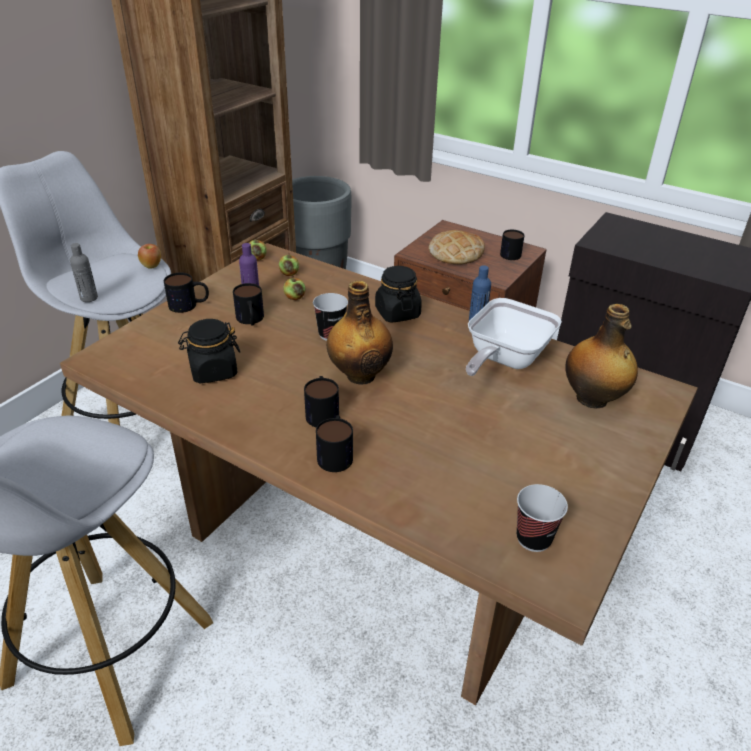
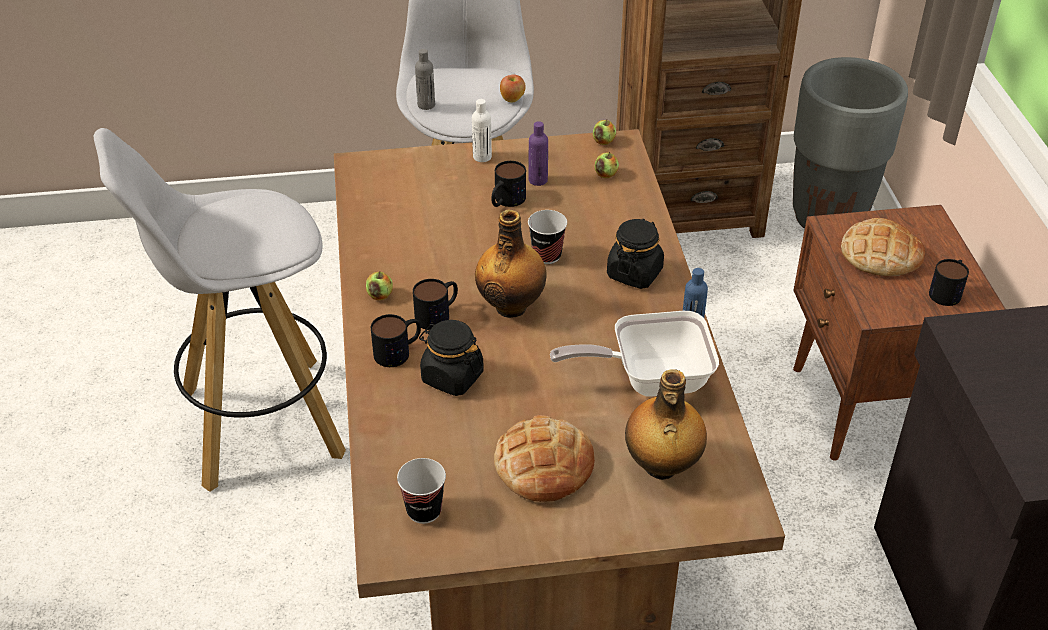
camera: 50 degrees right, 5 degrees up
(189, 305) = (482, 157): mug -> white bottle
(213, 371) = (416, 228): black jar -> black jar (452, 377)
(295, 297) = (573, 201): apple -> apple (380, 295)
(542, 449) = (544, 465): none -> bread

